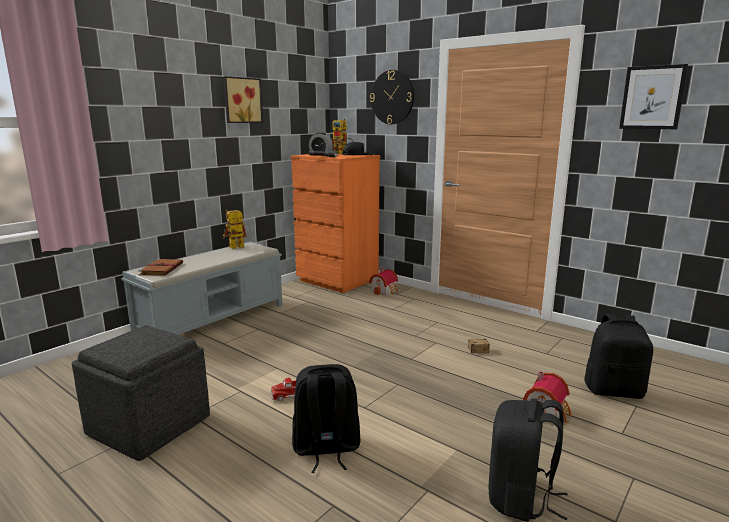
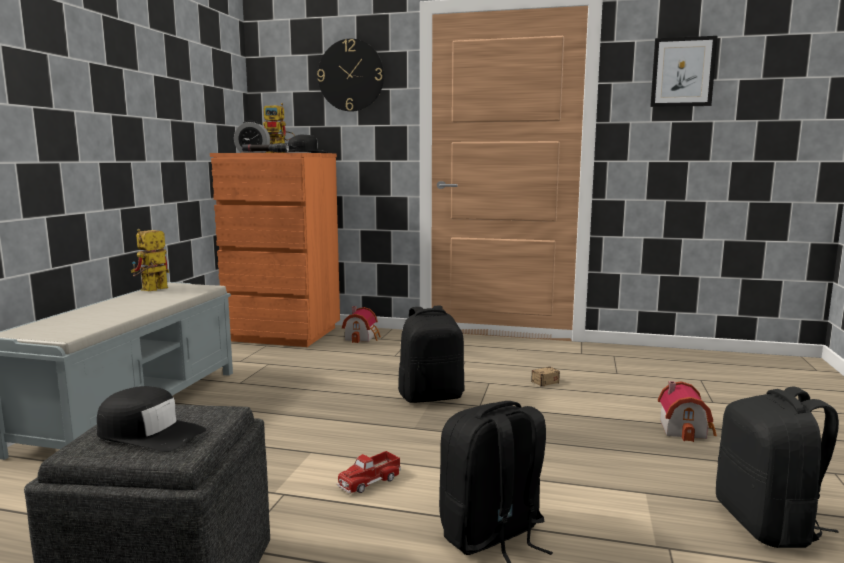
camera: 25 degrees left, 5 degrees down
(132, 346) = (149, 433): none -> black cap
(162, 269) = (59, 325): brown book -> none
(242, 100) = (146, 61): picture -> none
(614, 390) = (719, 396): black backpack -> black backpack (431, 396)

